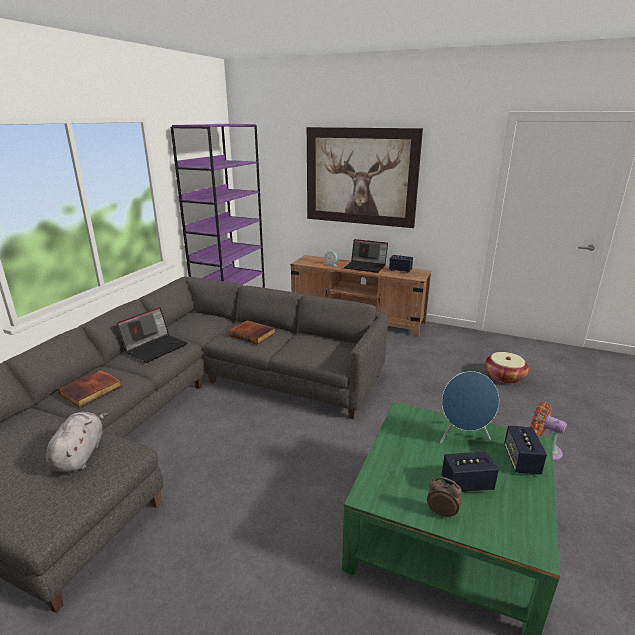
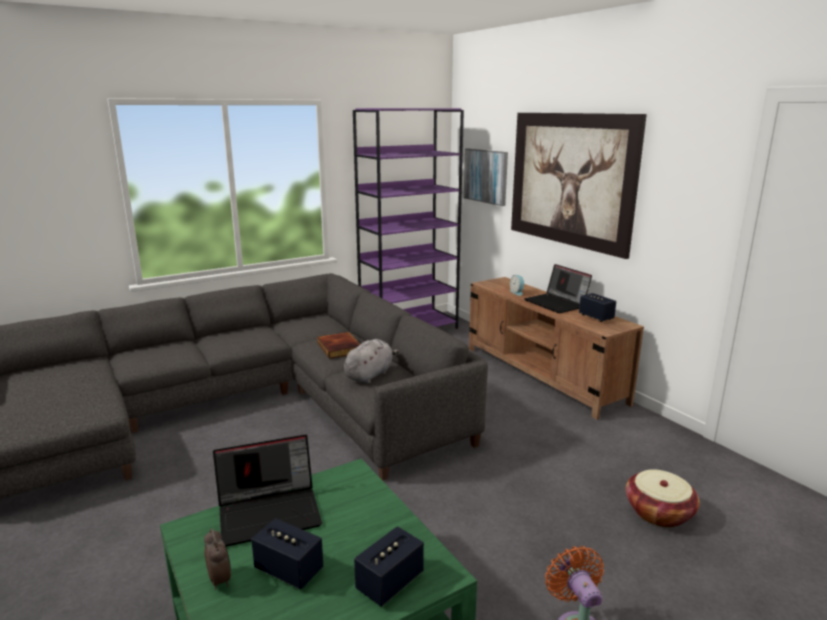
camera: 35 degrees right, 5 degrees down
(80, 455) = (75, 401): grey plush toy -> grey plush toy (370, 375)
(91, 391) = (150, 356): book -> none
(156, 347) = (244, 336): laptop -> laptop (271, 512)
(275, 178) = (486, 176): none -> picture
(463, 437) = (369, 525): blue speaker -> none

